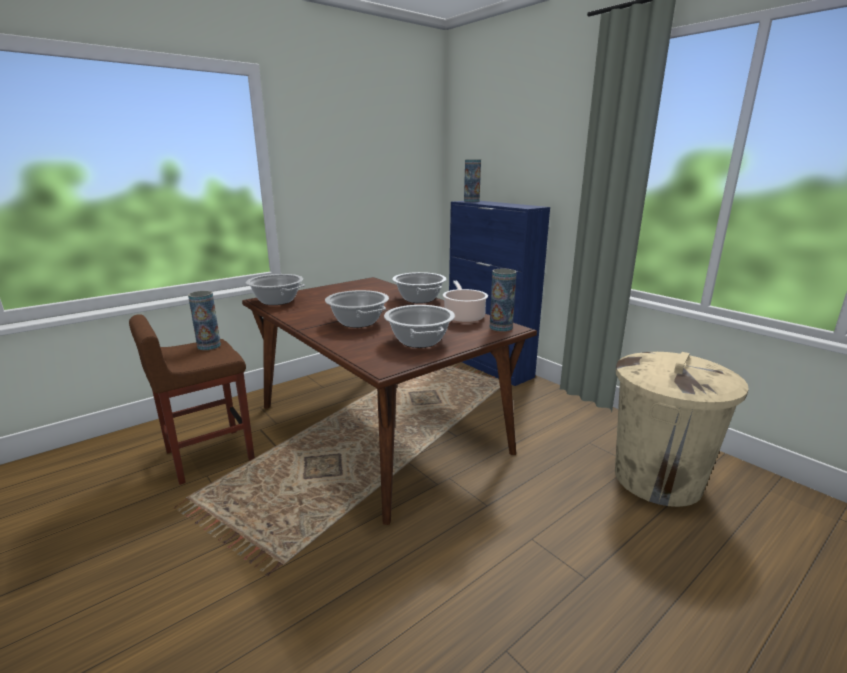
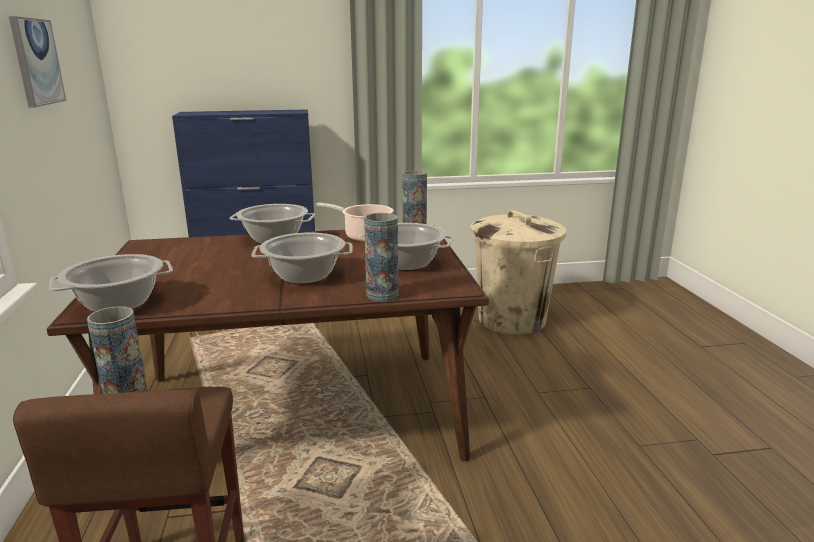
camera: 60 degrees left, 0 degrees up
(351, 160) = (36, 62): none -> picture
(471, 201) = (196, 113): vase -> vase (382, 295)

